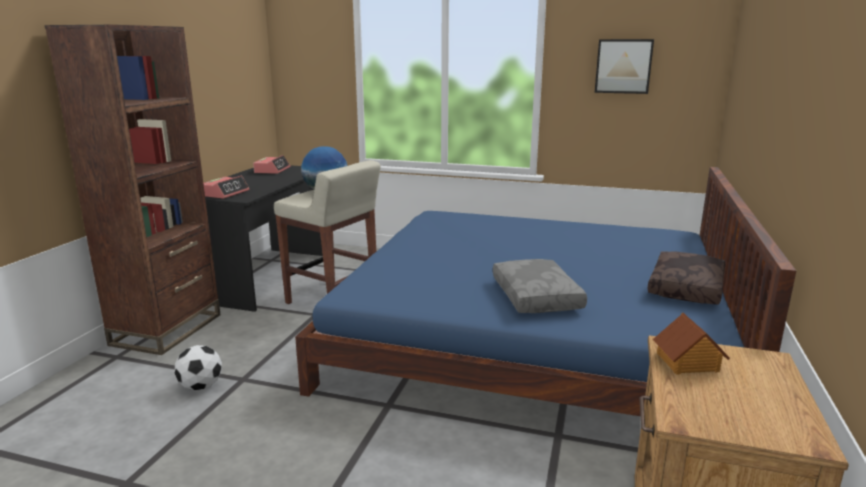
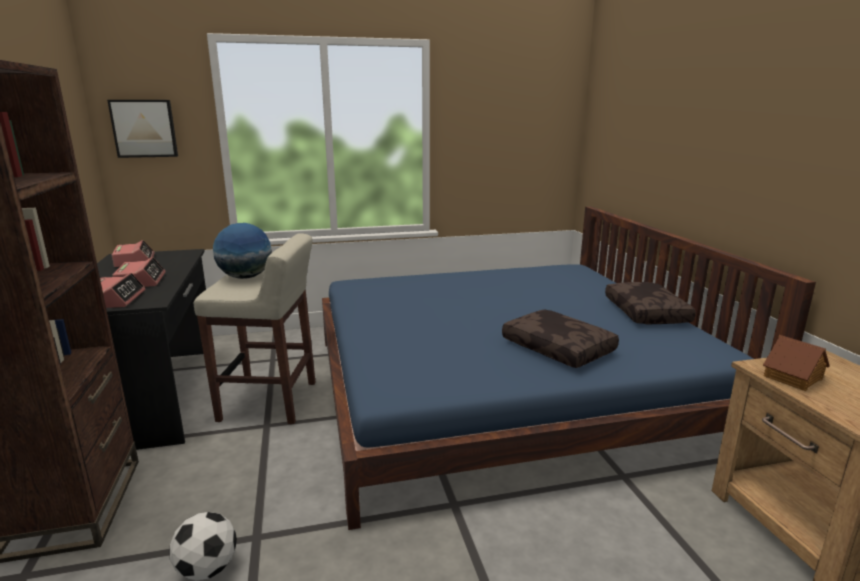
camera: 30 degrees left, 0 degrees up
(256, 184) = (141, 281): none -> alarm clock
(537, 297) = (559, 348): grey pillow -> brown pillow
(623, 66) = (501, 121): picture -> picture (144, 128)

